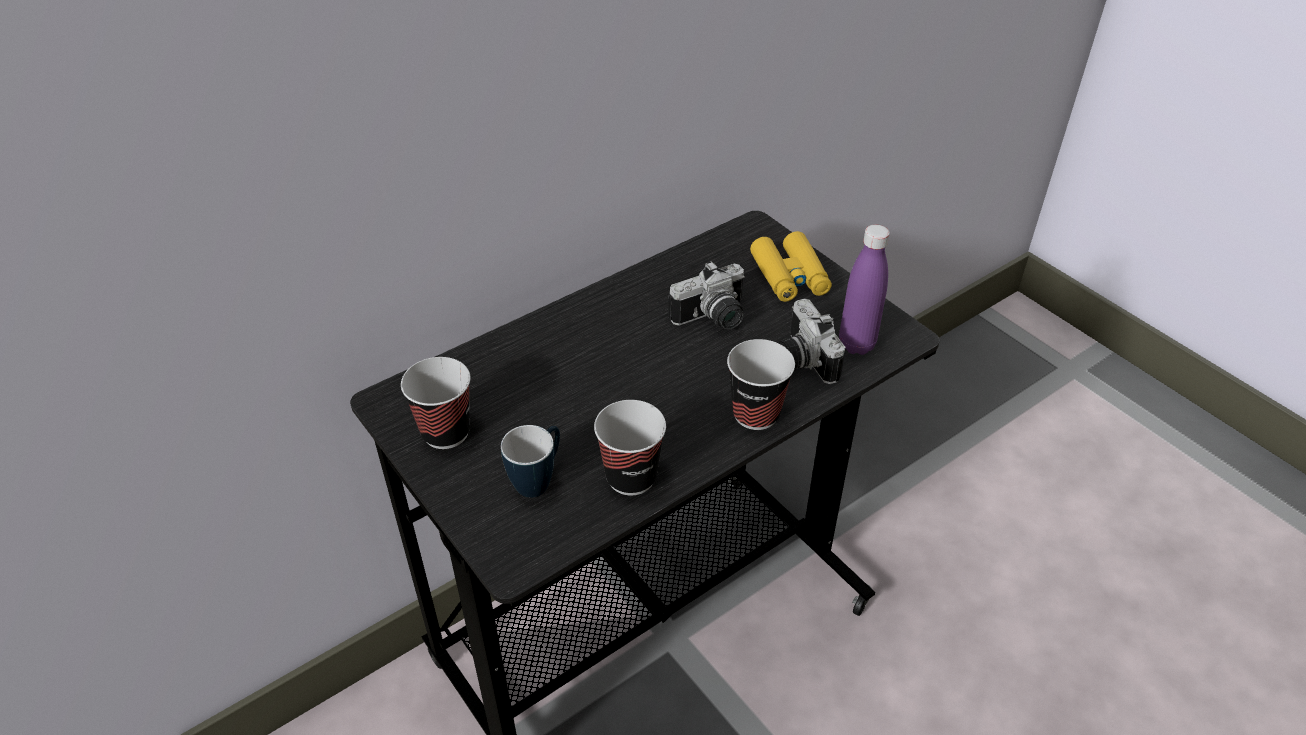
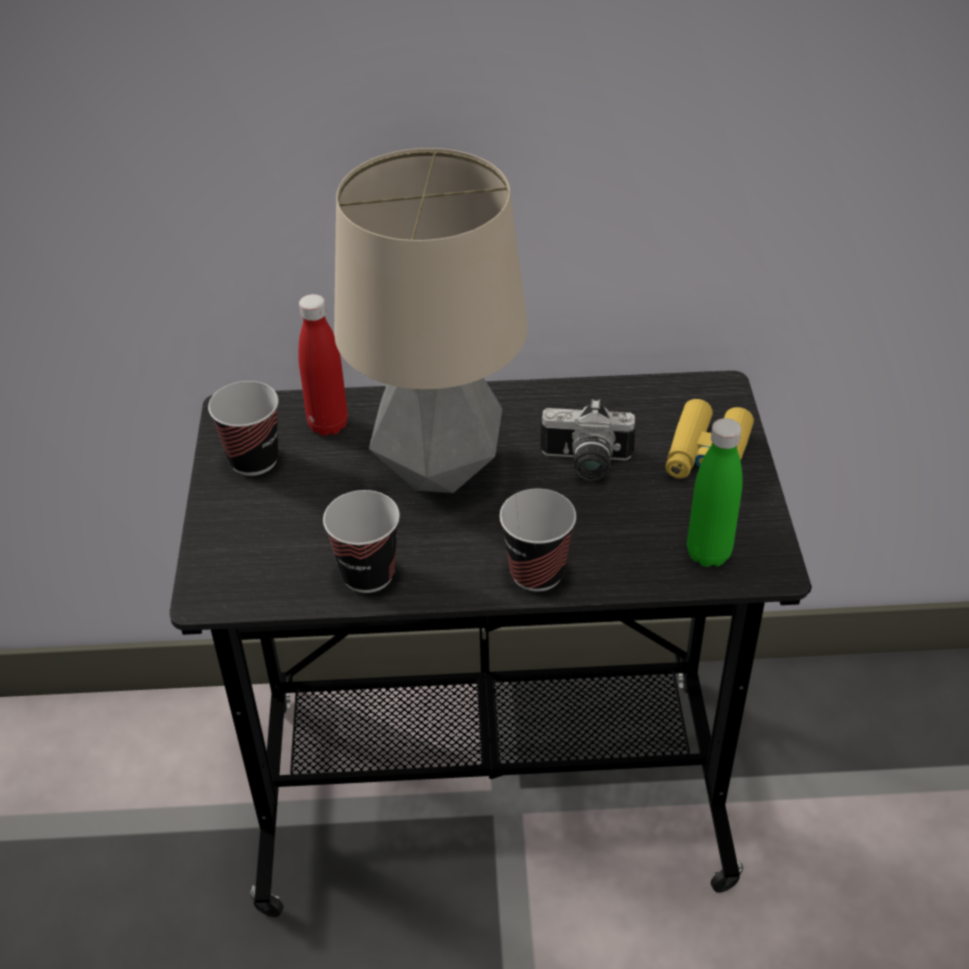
camera: 35 degrees right, 0 degrees up
(484, 376) = (328, 425): none -> red bottle
(538, 480) = (289, 538): mug -> none
(609, 370) = (439, 469): none -> table lamp
(799, 360) = (631, 542): camera -> none
(856, 344) = (708, 553): purple bottle -> green bottle

